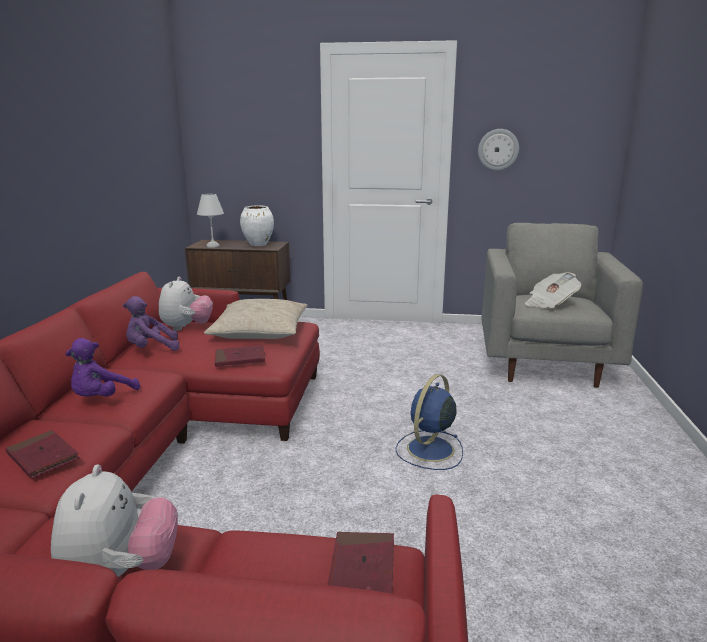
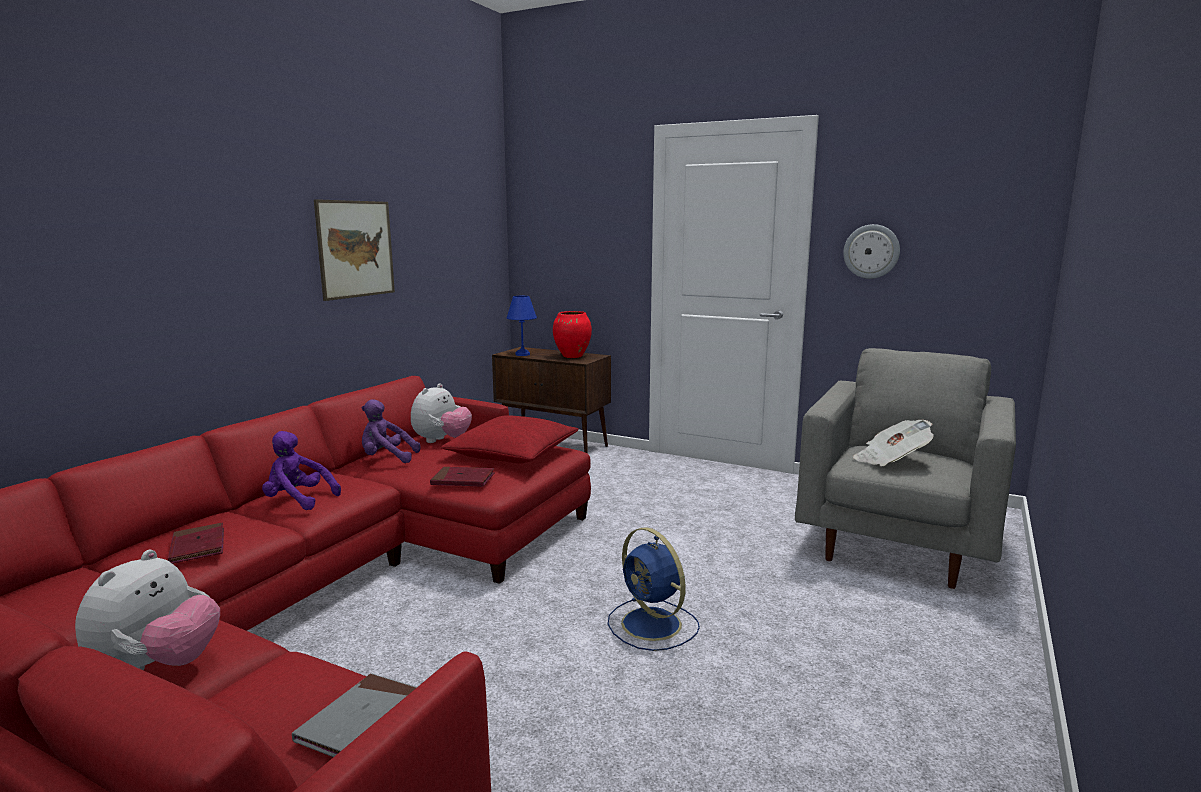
camera: 20 degrees right, 5 degrees down
(77, 153) = (356, 249): none -> picture
(102, 398) = (298, 500): purple plush toy -> purple plush toy turned 60 degrees clockwise
(212, 246) = (522, 354): white table lamp -> blue table lamp
(258, 245) = (572, 356): white vase -> red vase
(259, 331) = (512, 453): beige pillow -> red pillow
(362, 572) = (360, 721): red book -> grey book
(429, 450) = (653, 625): blue fan -> blue fan turned 90 degrees counterclockwise

